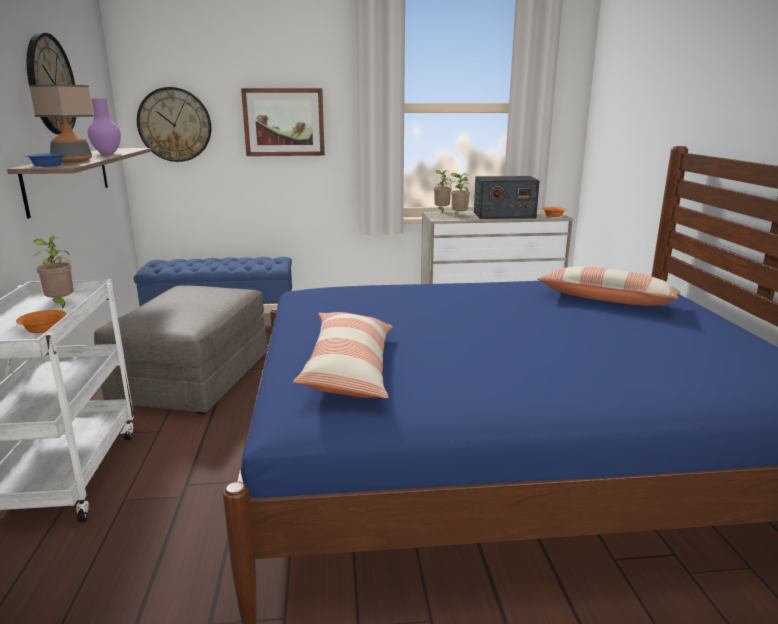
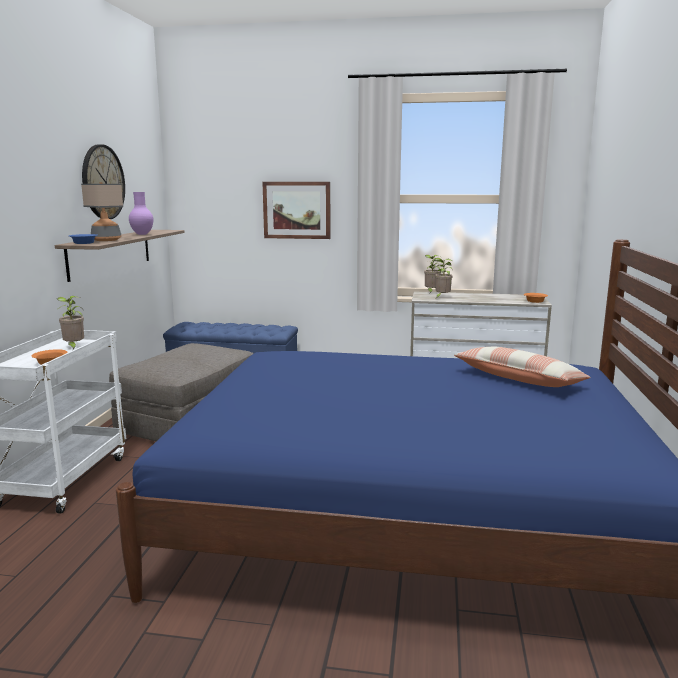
camera: 15 degrees right, 5 degrees down
(174, 125) = (209, 211): wall clock -> none
(349, 369) = (244, 411): pillow -> none
(503, 215) = (486, 298): radio -> none

